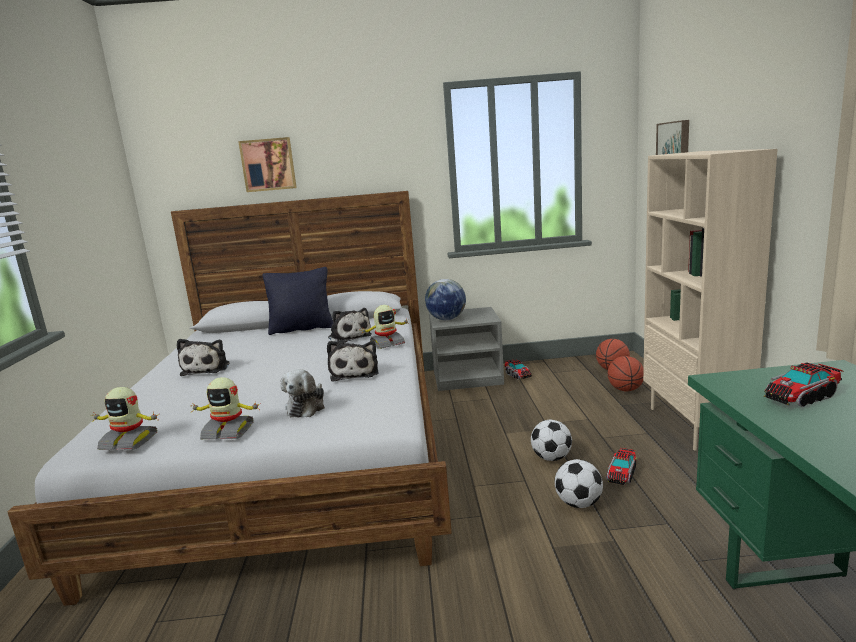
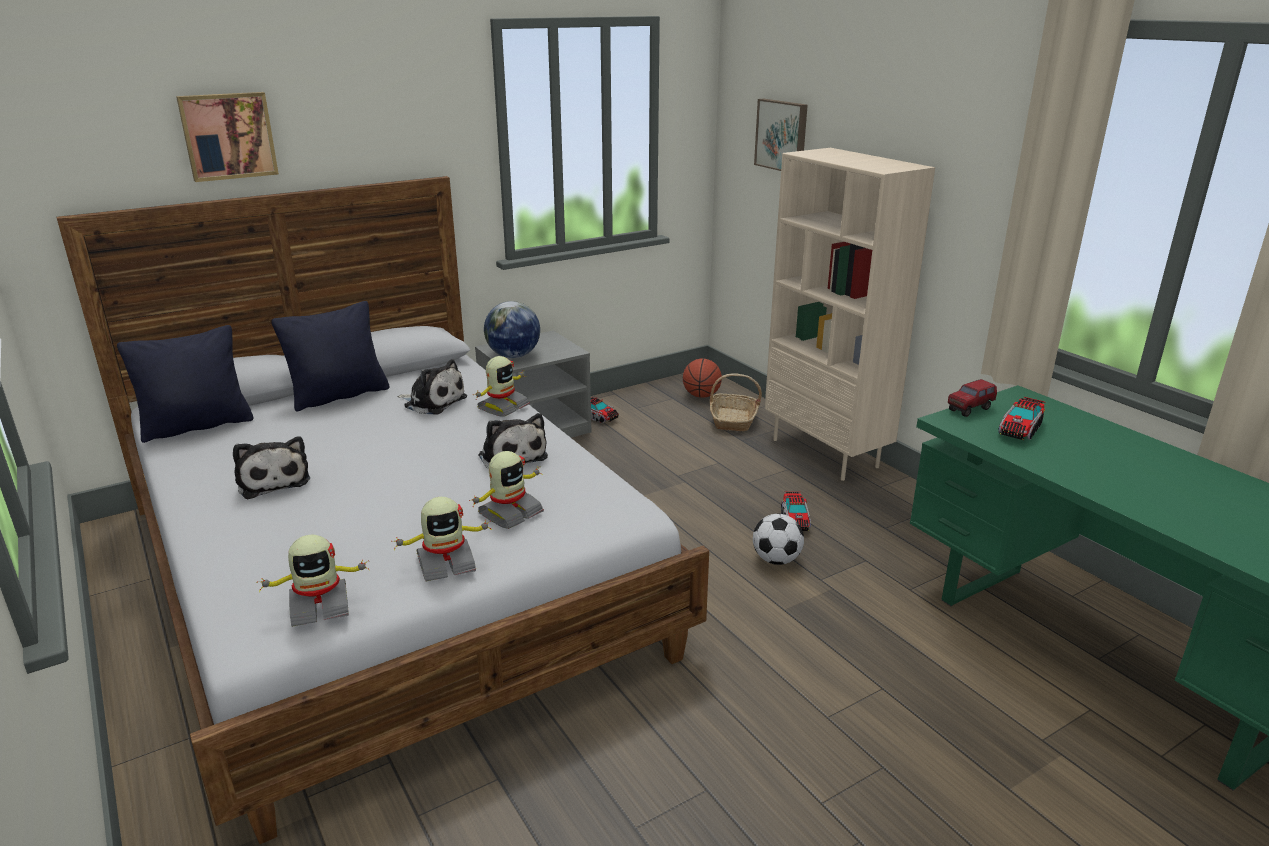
camera: 30 degrees left, 10 degrees up
(213, 337) = (197, 426): none -> black pillow
(307, 407) = (509, 513): plush toy -> toy robot
(551, 458) = (714, 516): football -> none
(625, 390) = (733, 420): basketball -> basket
(758, 374) = (970, 409): none -> toy truck

